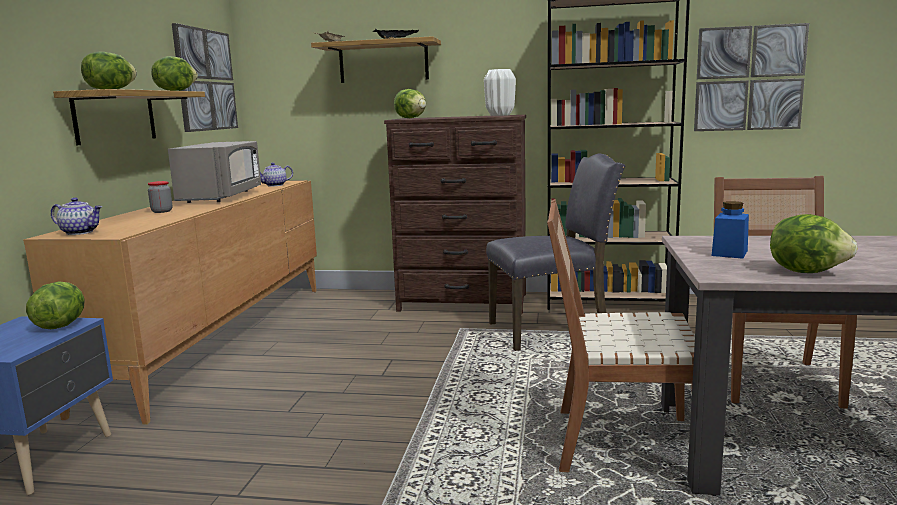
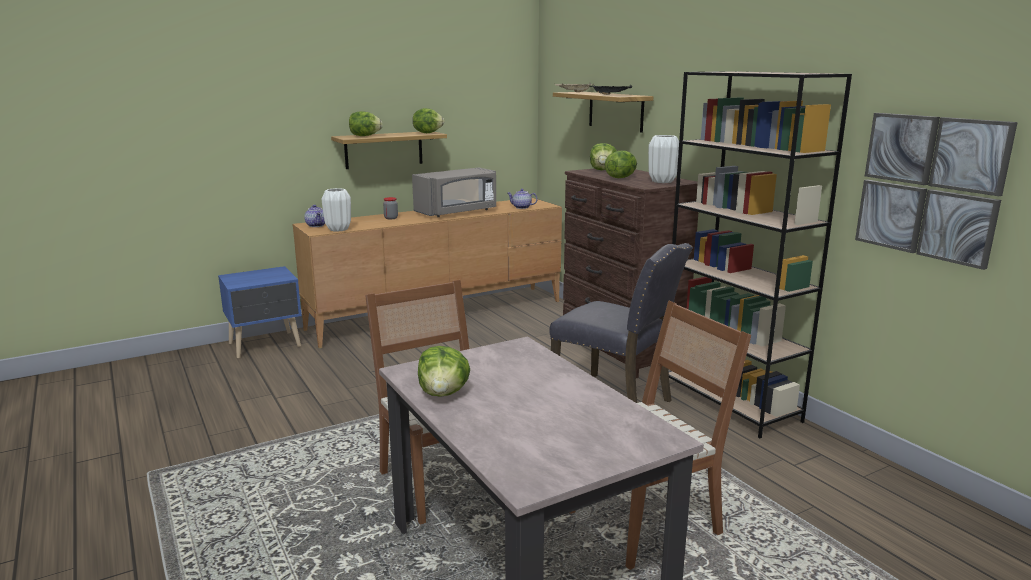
camera: 50 degrees right, 5 degrees up
(61, 325) = (279, 277): lettuce -> lettuce (621, 177)
(136, 228) = (338, 229): none -> white vase
(205, 80) = (491, 116): picture -> none
(729, 253) = (482, 364): blue jar -> none

